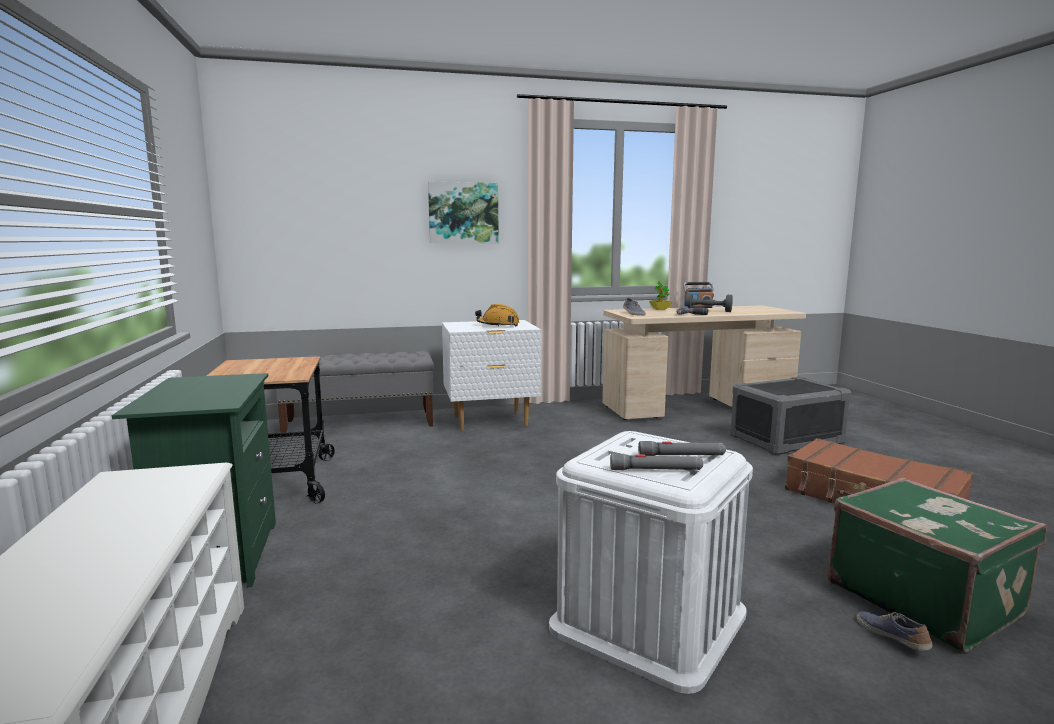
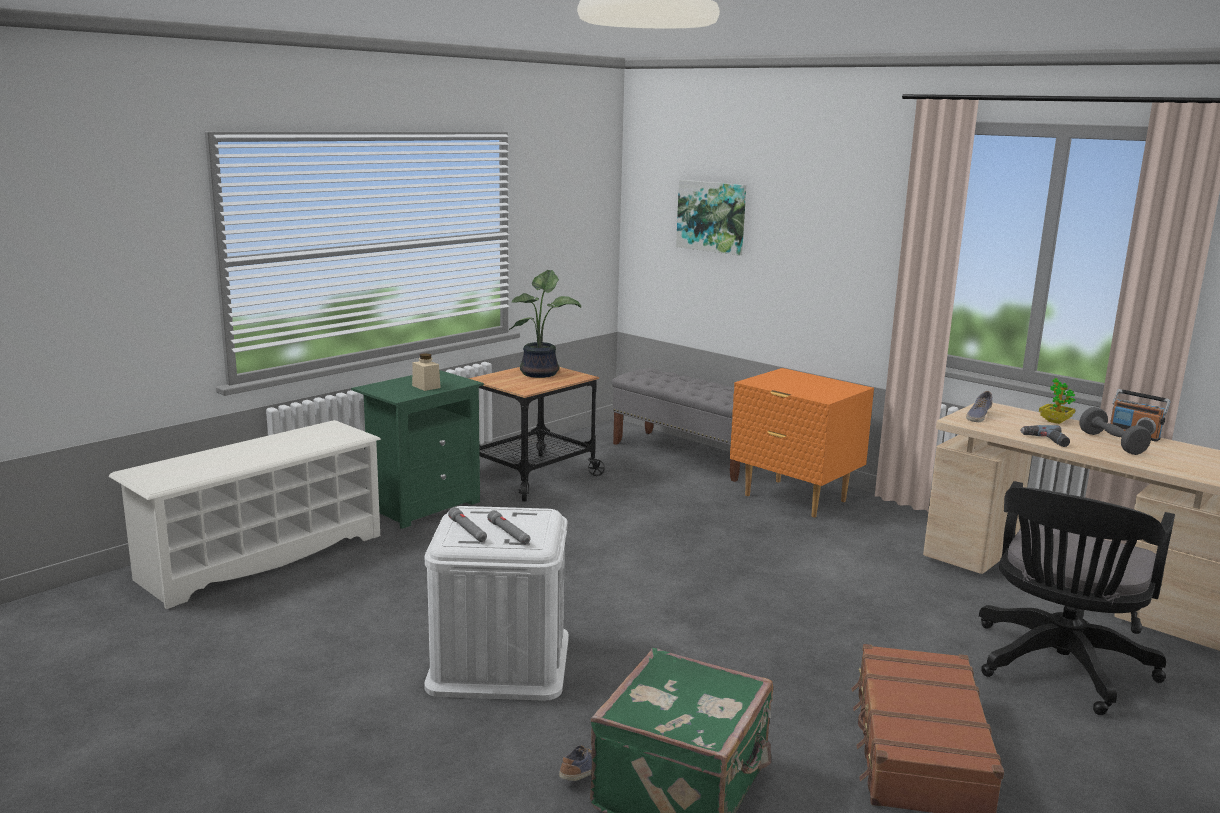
camera: 55 degrees right, 5 degrees up
(217, 389) = (426, 386): none -> beige jar
(260, 365) = (541, 373): none -> potted plant
(463, 213) = (836, 240): picture -> picture (712, 216)
(490, 421) = (794, 498): white nightstand -> orange nightstand
(498, 325) = (812, 387): orange hard hat -> none
(786, 440) = (1059, 668): grey storage box -> black office chair

